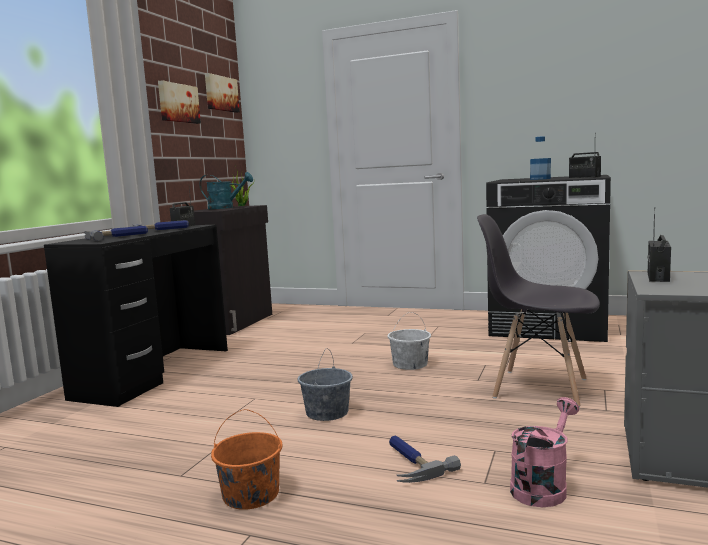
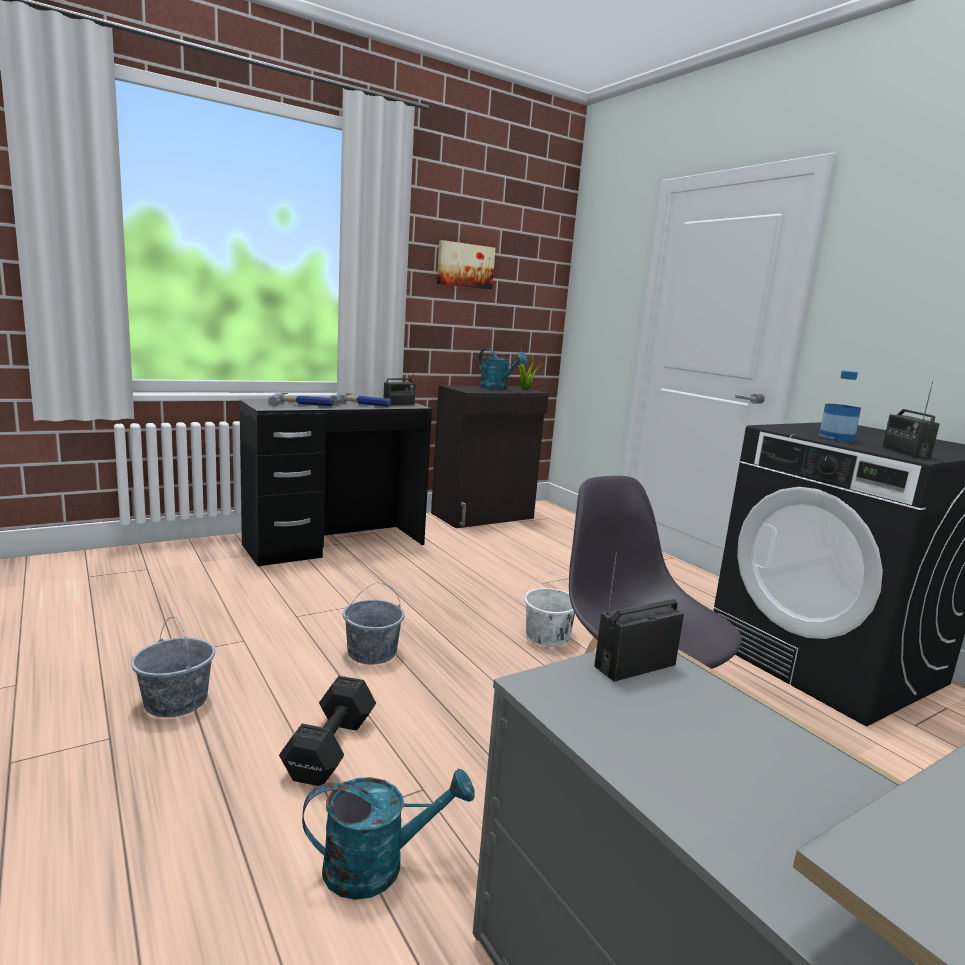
camera: 35 degrees right, 5 degrees up
(220, 93) = (536, 255): picture -> none
(250, 495) = (176, 701): orange bucket -> grey bucket
(410, 463) = (328, 750): hammer -> black dumbbell
(543, 486) = (378, 865): pink watering can -> turquoise watering can

